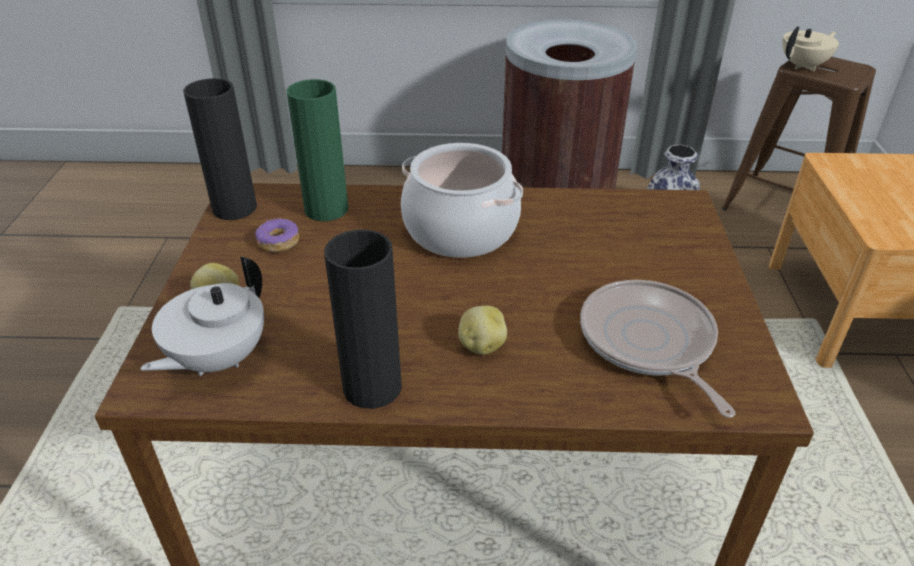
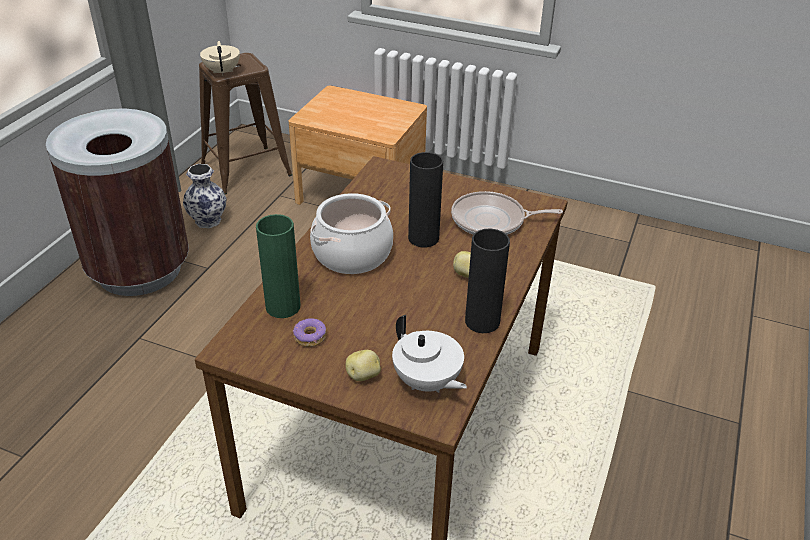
camera: 70 degrees left, 0 degrees up
(234, 208) = (245, 354): black vase -> black vase (423, 238)

